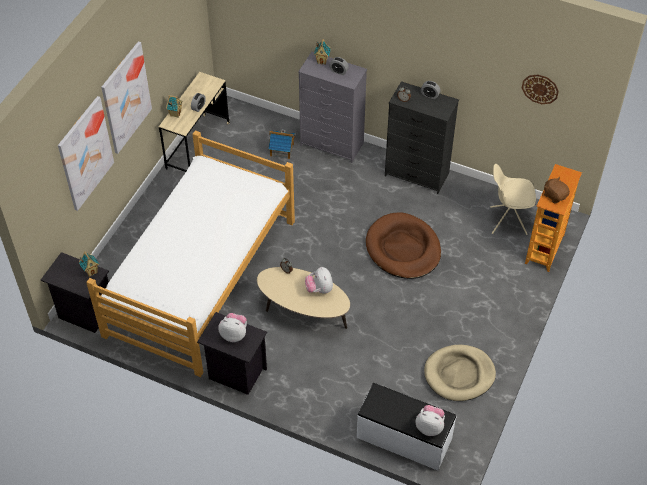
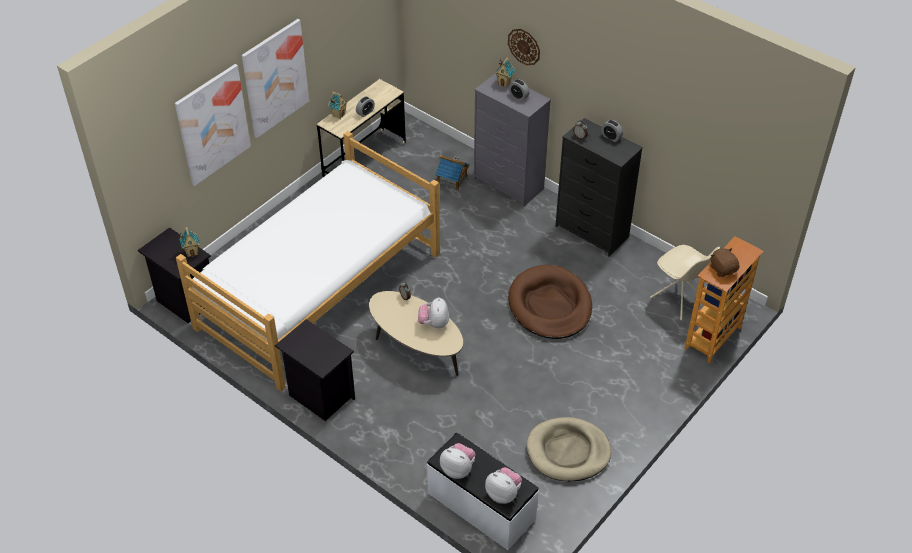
camera: 15 degrees right, 5 degrees down
(234, 334) = (317, 346): plush toy -> plush toy (458, 469)
(507, 220) = (679, 299): beige chair -> beige chair turned 150 degrees counterclockwise
(540, 89) = (730, 145): wall clock -> wall clock (524, 46)

